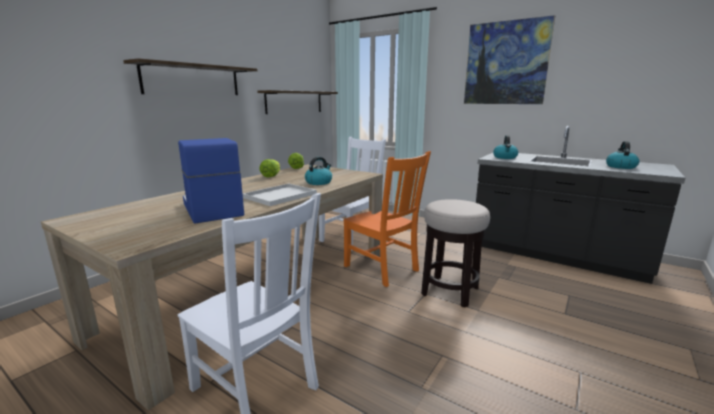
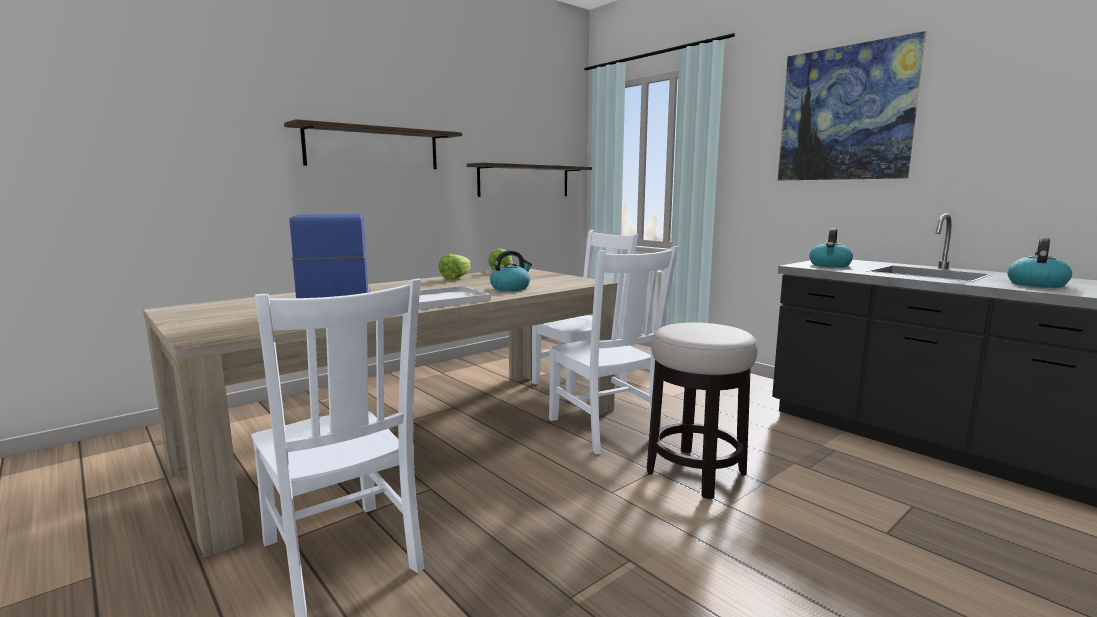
camera: 15 degrees right, 5 degrees down
(382, 269) = (605, 430): orange chair -> white chair

